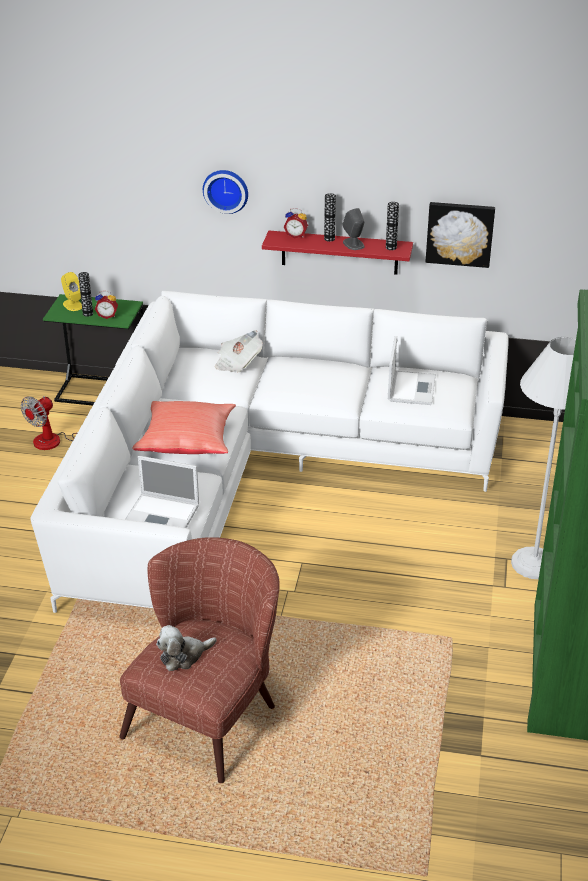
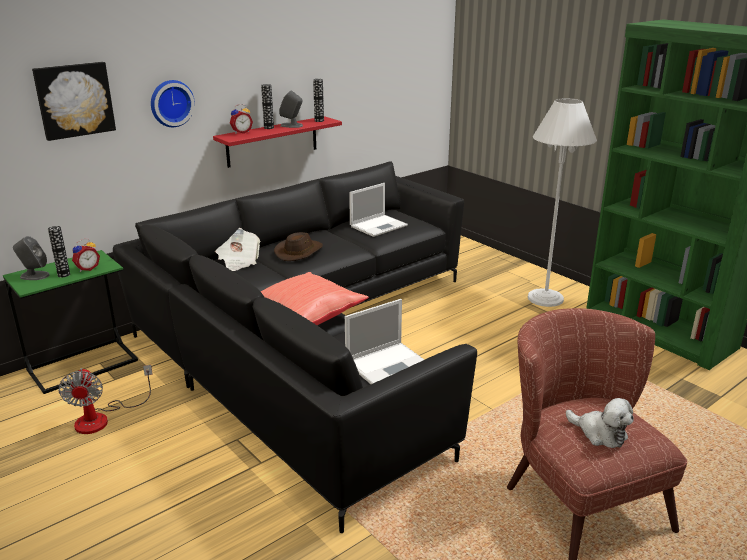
camera: 50 degrees left, 10 degrees down
(72, 305) = (34, 275): yellow speaker -> grey speaker
(184, 656) = (600, 433): plush toy -> plush toy turned 60 degrees counterclockwise
(256, 472) = (309, 345): white sofa -> black sofa
(295, 378) = (299, 252): none -> brown hat
(411, 387) = (379, 226): laptop -> laptop turned 90 degrees clockwise
(460, 233) = (354, 100): picture -> picture (74, 100)

